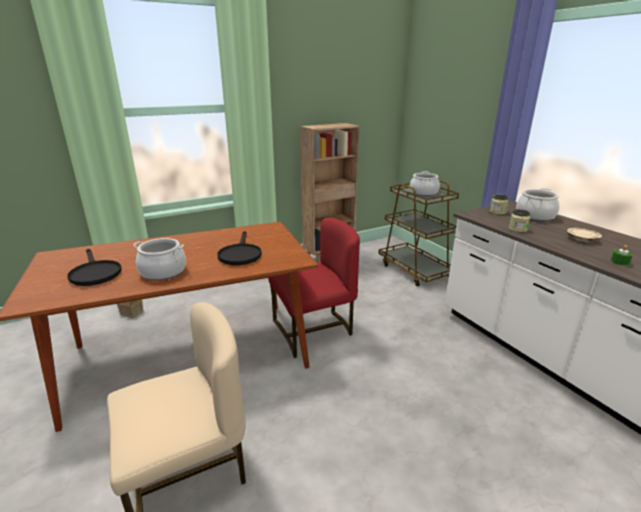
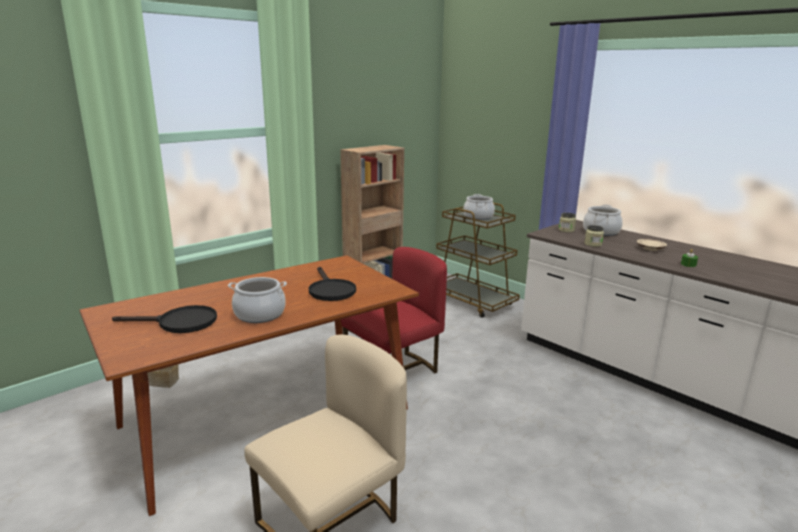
camera: 15 degrees left, 5 degrees down
(94, 273) = (179, 323): black frying pan -> black frying pan turned 45 degrees counterclockwise

